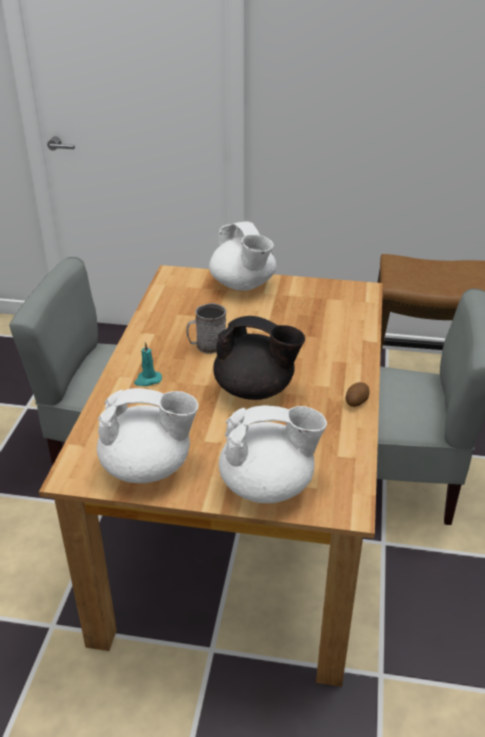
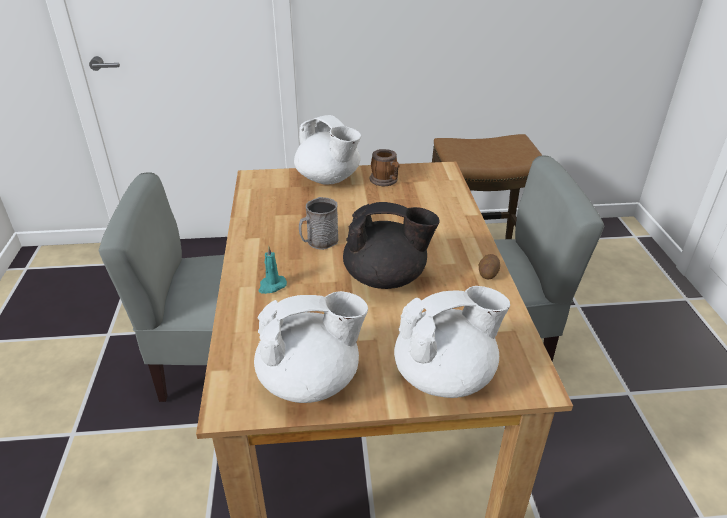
camera: 15 degrees left, 0 degrees up
(299, 294) = (386, 181): none -> mug

